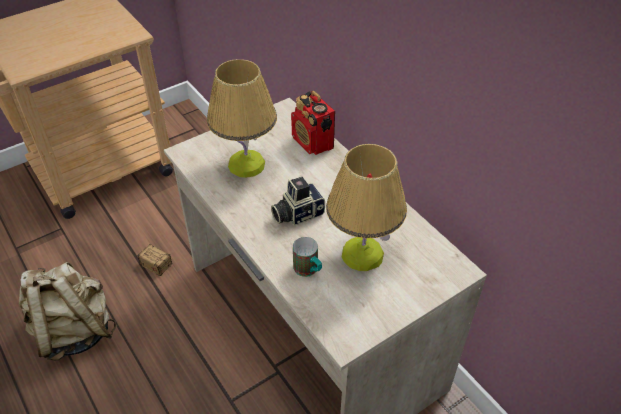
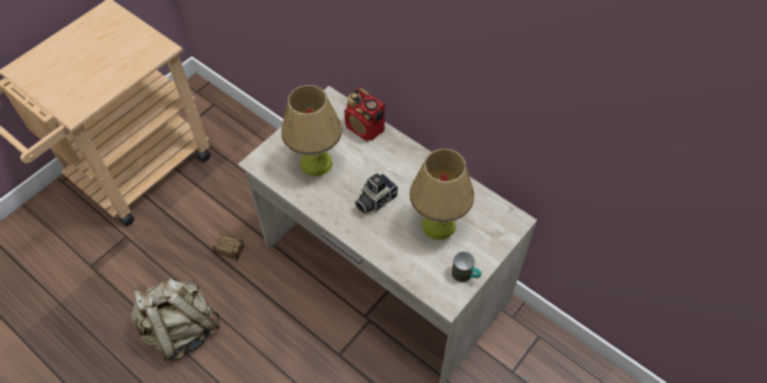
camera: 15 degrees left, 10 degrees up
(309, 270) = (401, 249): mug -> mug (465, 276)

